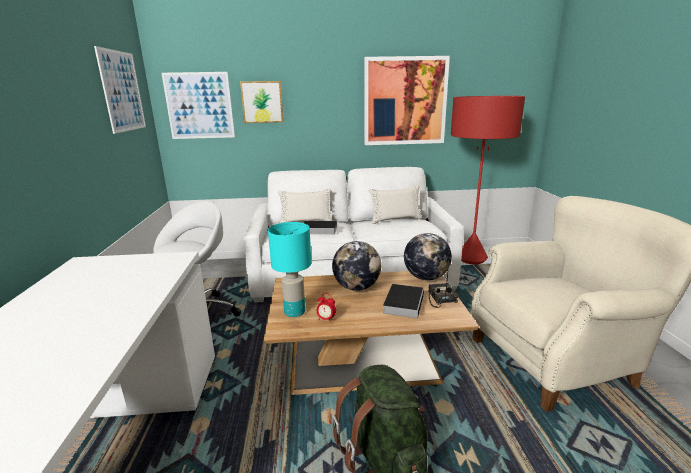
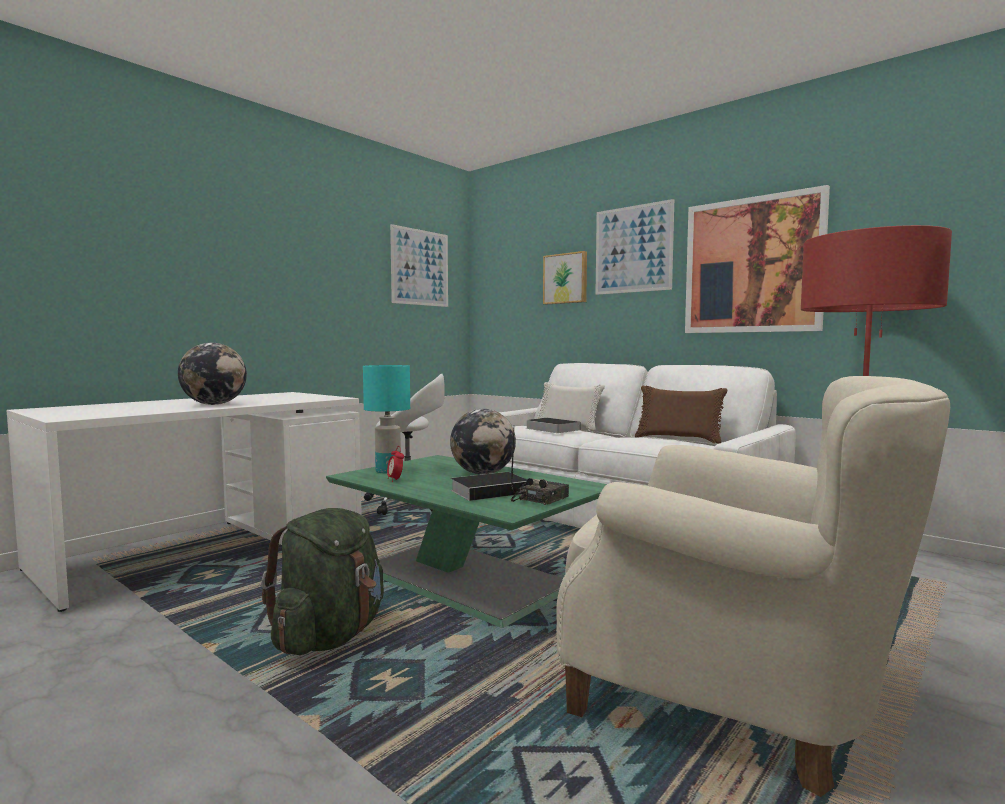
camera: 45 degrees right, 15 degrees down
(199, 106) = (507, 286): picture -> picture (633, 249)
(365, 360) = (468, 578): brown coffee table -> green coffee table
(395, 220) = (678, 439): white pillow -> brown pillow
(426, 277) = (577, 486): globe -> globe (214, 404)

